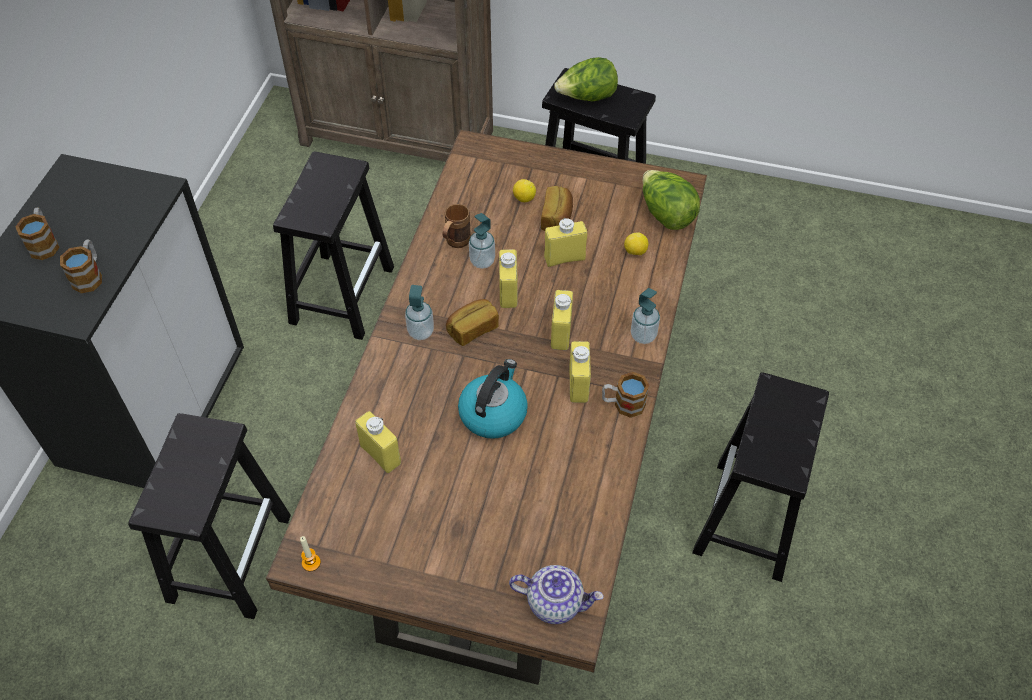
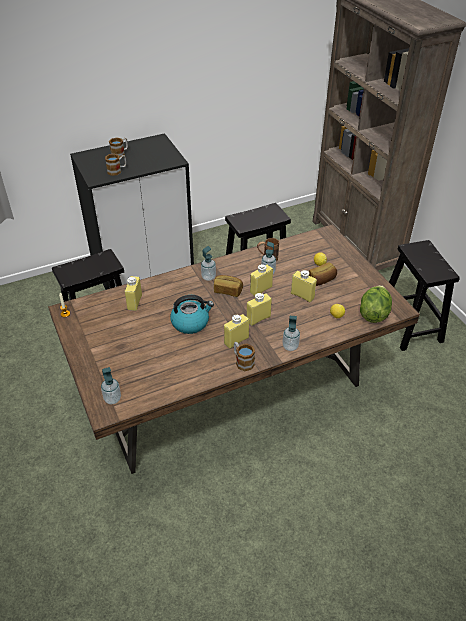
camera: 50 degrees right, 10 degrees down
(555, 602) = (112, 399): teapot -> soap dispenser
(587, 98) = (422, 257): lettuce -> none
(749, 521) = (300, 507): black stool -> none

